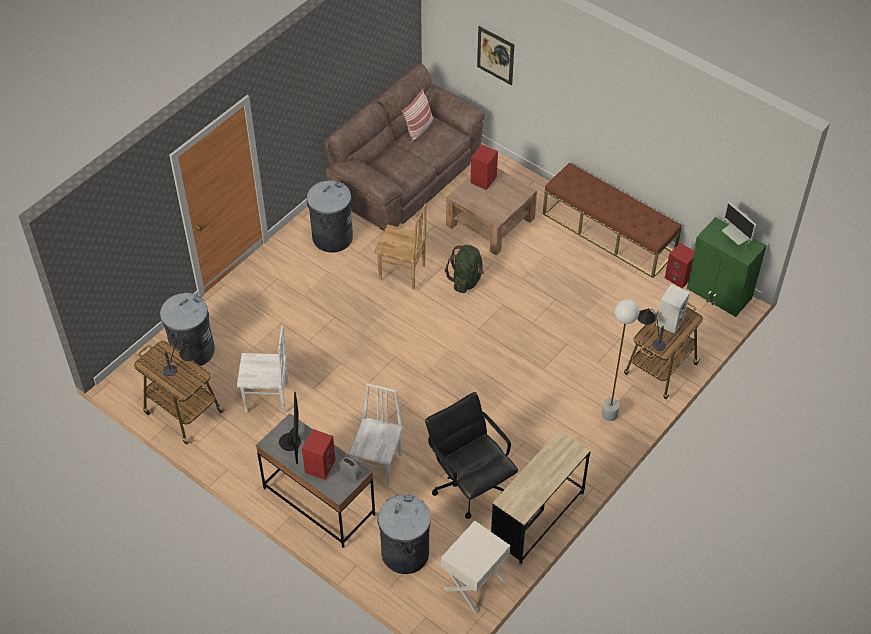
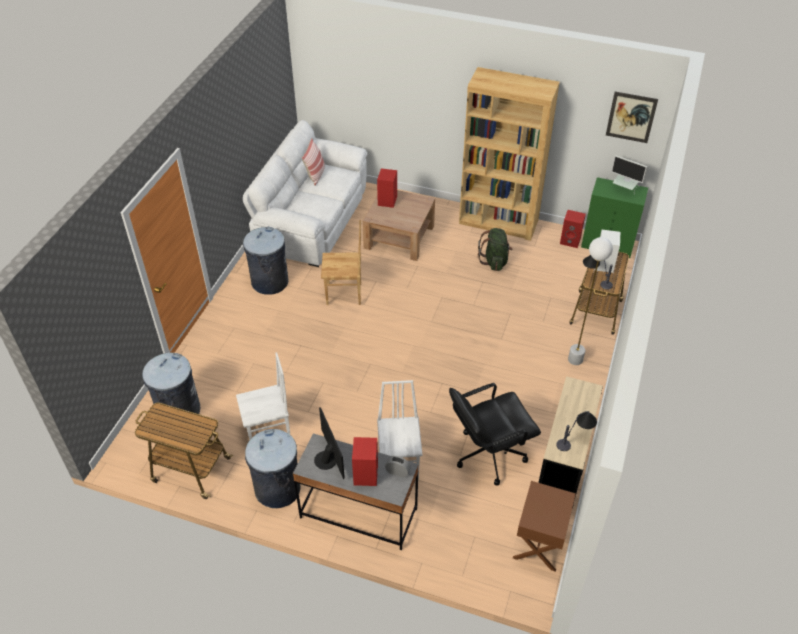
camera: 20 degrees left, 5 degrees down
(184, 368) = (188, 422): table lamp -> table lamp (575, 439)
(404, 176) = (310, 220): brown sofa -> white sofa
(405, 553) = (461, 536): grey trash can -> grey trash can (277, 489)
(466, 280) = (401, 286): green backpack -> green backpack (494, 261)
(469, 484) = (488, 454): black office chair -> black office chair turned 60 degrees counterclockwise
(475, 585) = (540, 545): white nightstand -> brown nightstand
(495, 55) = (370, 92): picture -> picture (631, 117)
(609, 233) = (498, 222): brown bench -> brown bookcase

